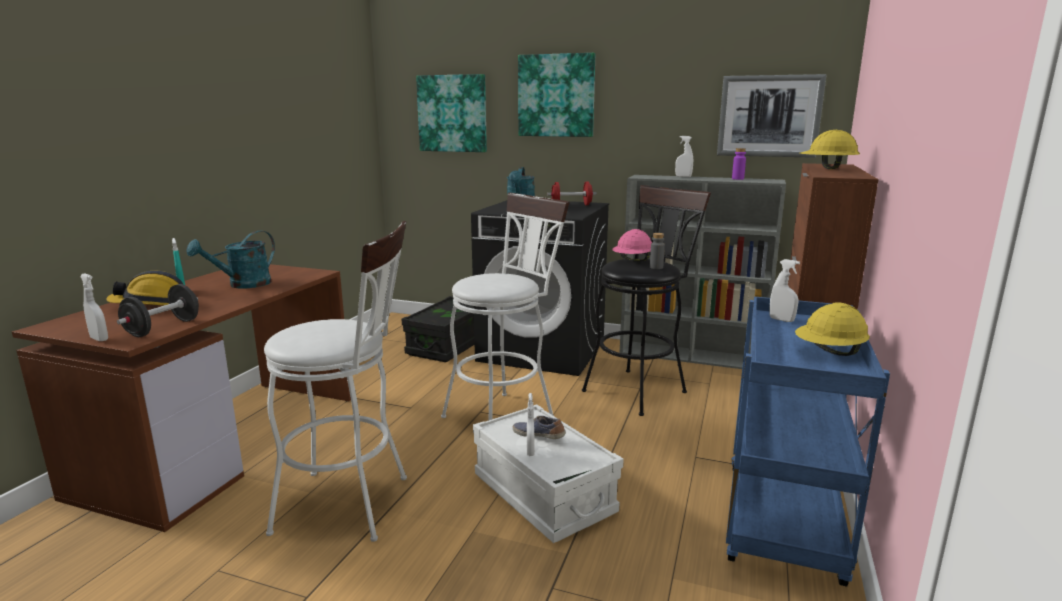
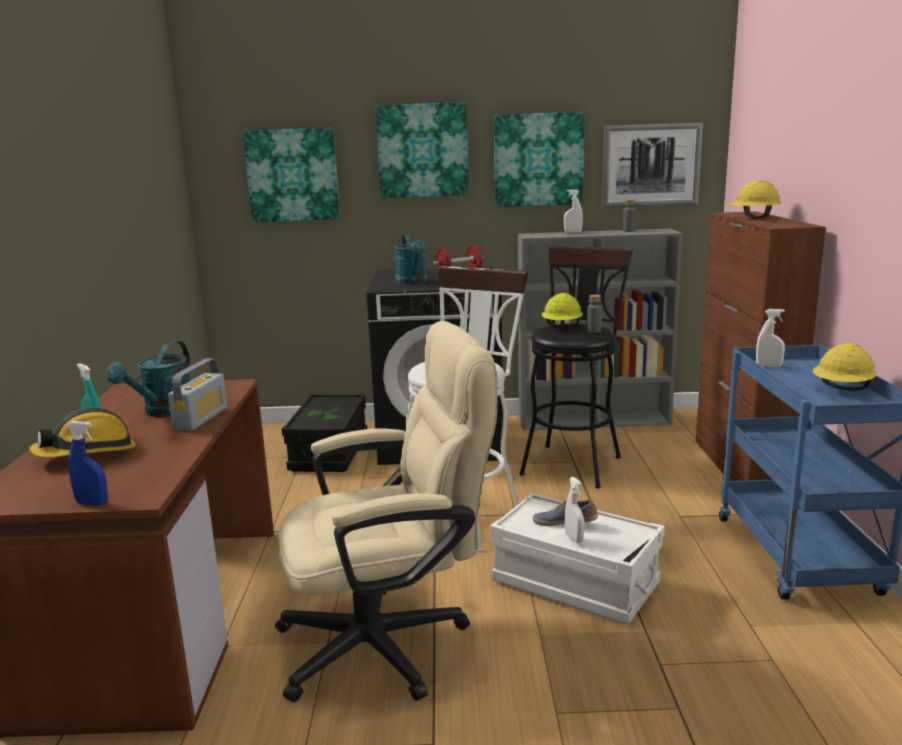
camera: 20 degrees left, 0 degrees up
(99, 339) = (92, 503): white spray bottle -> blue spray bottle
(163, 328) = (154, 477): black dumbbell -> none
(258, 293) = (201, 418): none -> radio
(354, 504) = (391, 642): white stool -> beige office chair
(632, 261) = (562, 327): pink hard hat -> yellow hard hat
(658, 107) = (538, 160): none -> picture
(737, 179) = (629, 231): purple bottle -> grey bottle

